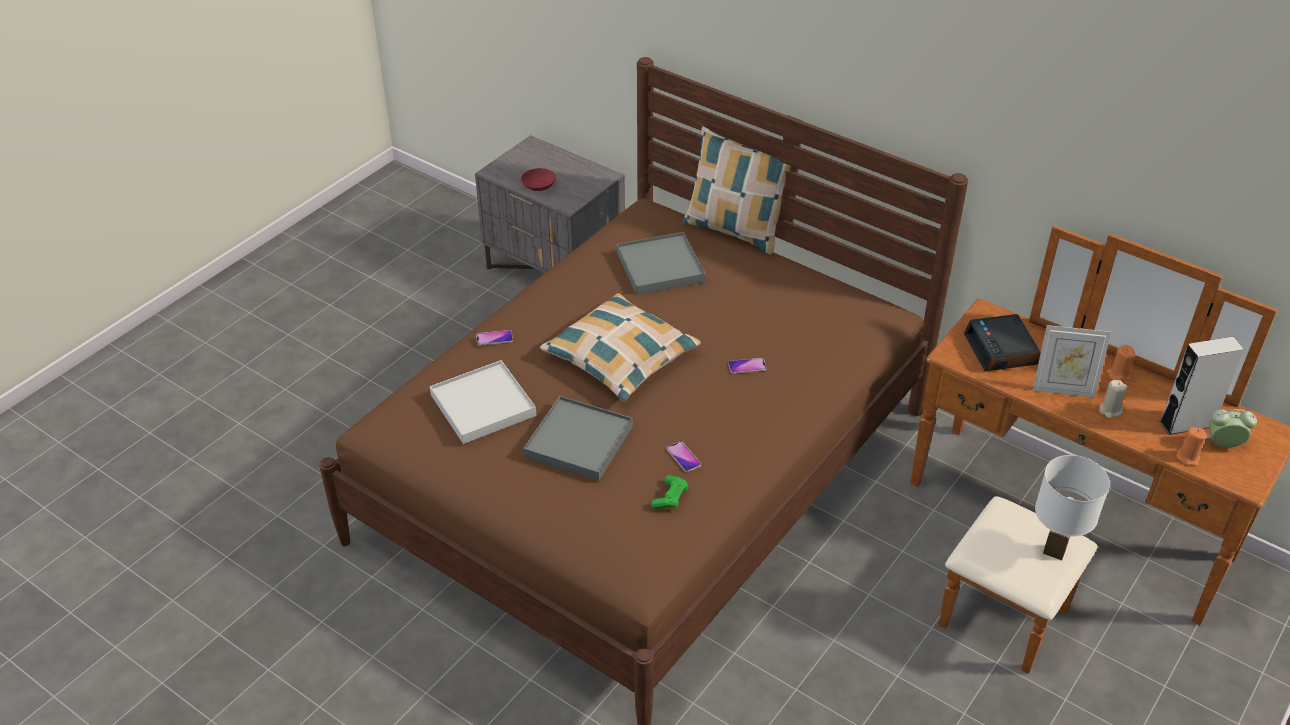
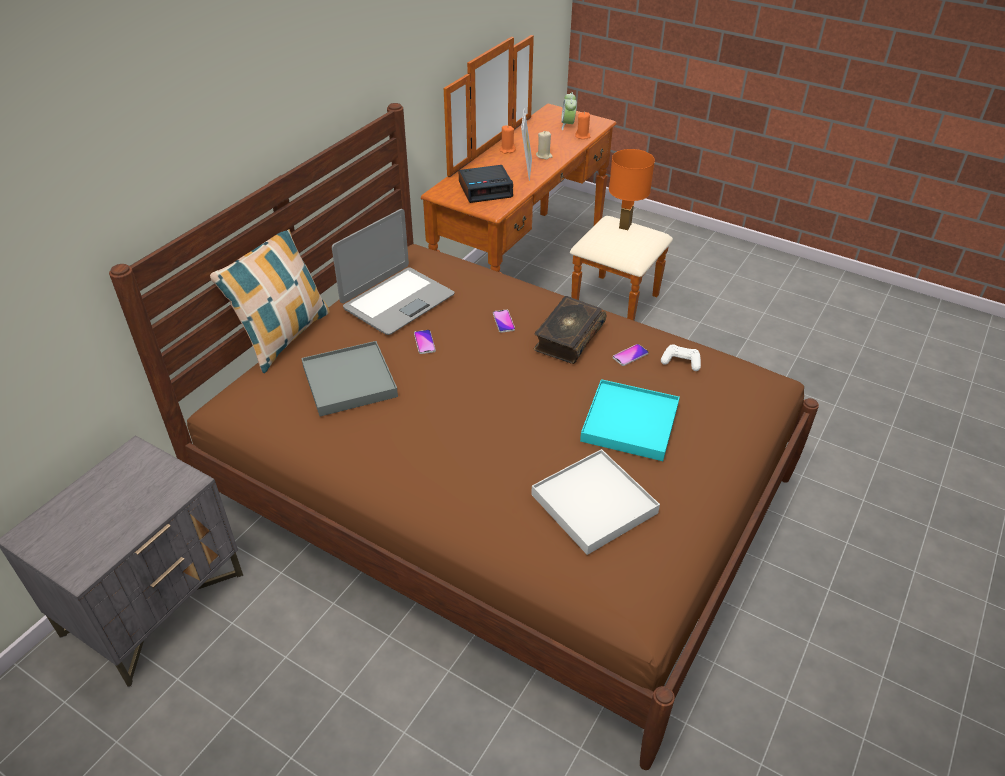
camera: 95 degrees left, 0 degrees up
(494, 338) = (478, 508): phone -> phone (424, 342)
(539, 185) = (134, 516): red bowl -> none
(579, 441) = (629, 423): grey tray -> turquoise tray
(621, 357) = (500, 402): pillow -> none
(670, 497) = (681, 362): green game controller -> white game controller
(716, 412) = (568, 337): none -> book
(784, 294) = (397, 301): none -> laptop
(1054, 552) = (625, 226): white table lamp -> orange table lamp
(1186, 424) = (551, 133): grey speaker -> none

